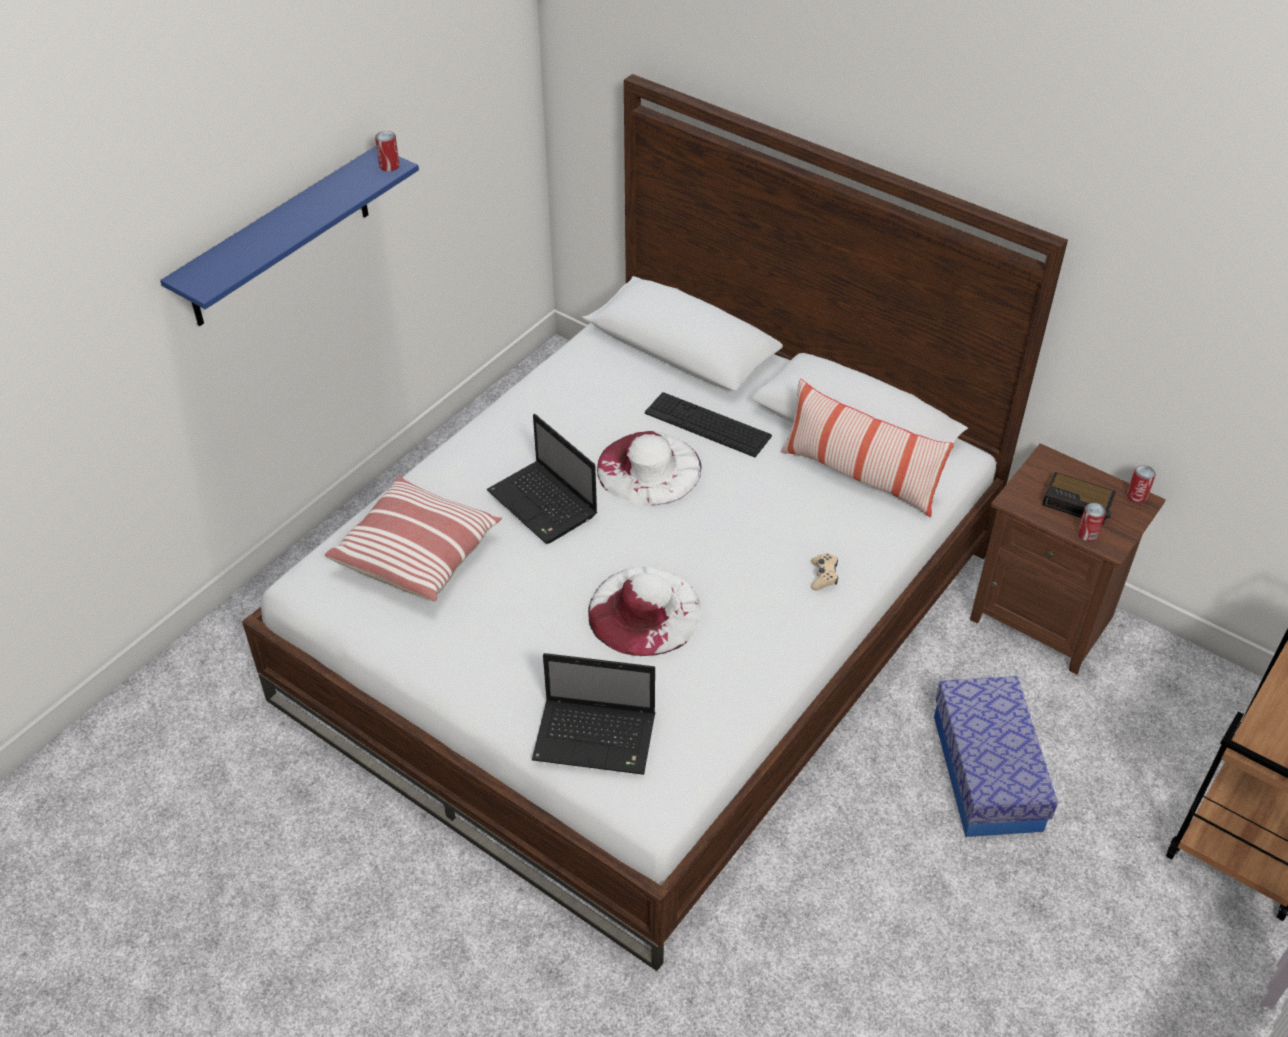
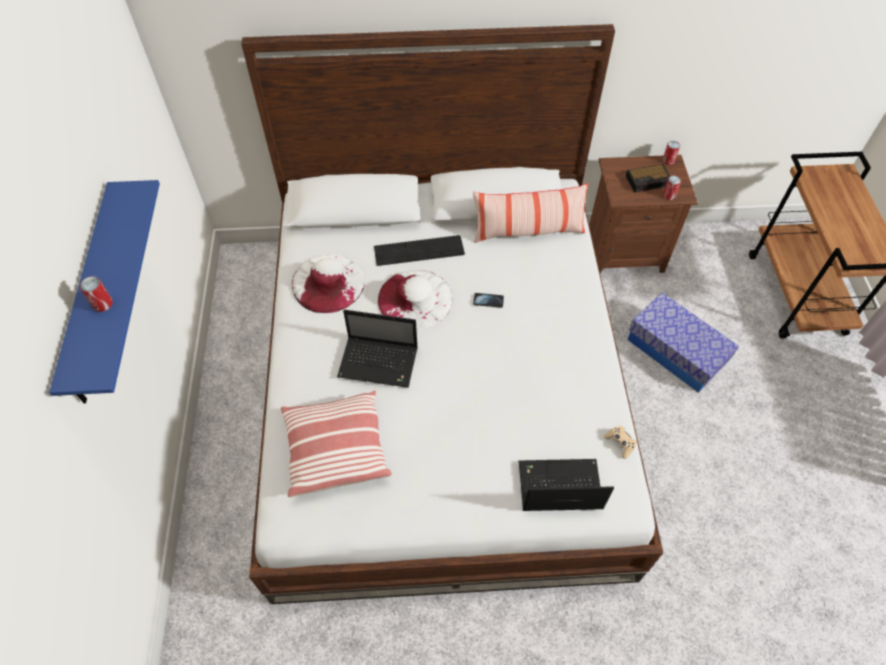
camera: 40 degrees left, 10 degrees up
(389, 166) = (137, 192): can -> can (103, 304)
(597, 738) = (557, 487): laptop -> laptop turned 150 degrees counterclockwise
(644, 611) = (503, 389): white hat -> white hat (328, 283)
(729, 518) = (488, 301): none -> phone
(823, 576) = (569, 302): beige game controller -> beige game controller (620, 443)

